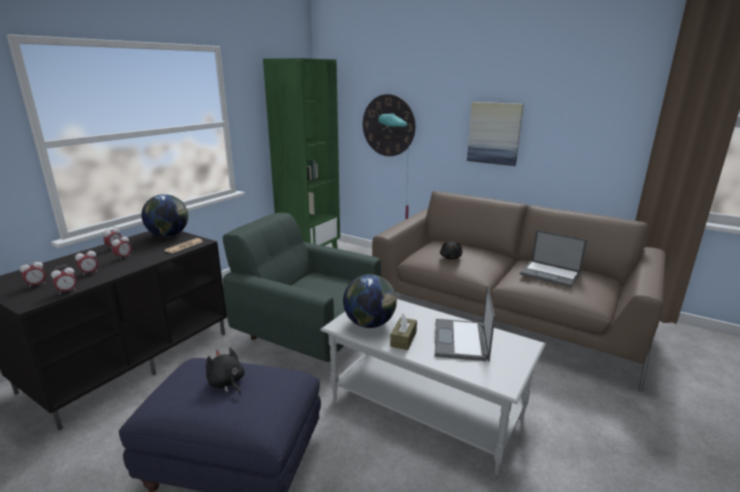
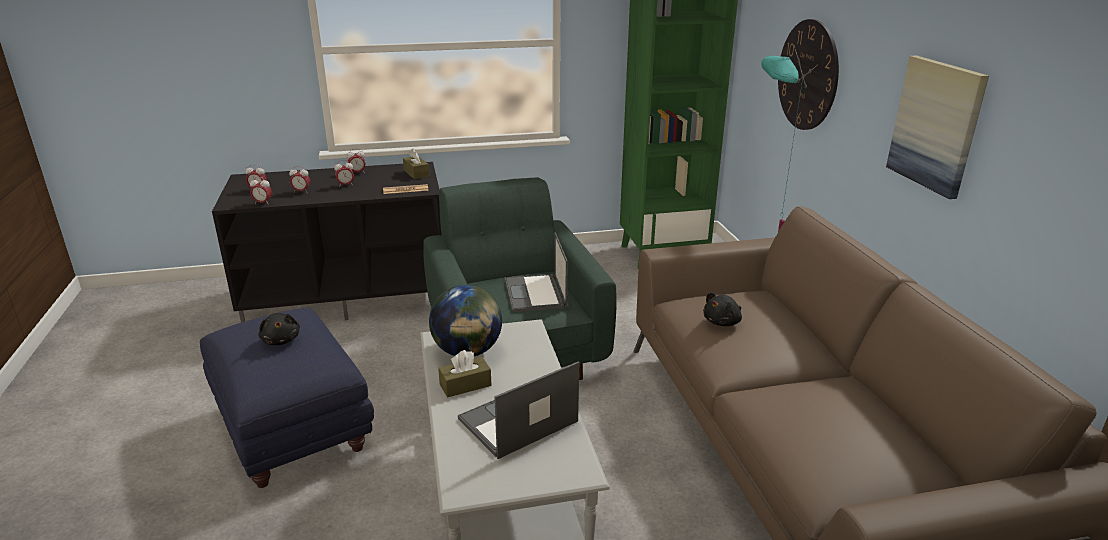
camera: 45 degrees right, 5 degrees up
(169, 235) = (416, 173): globe -> brown tissue box
(227, 383) = (281, 340): black plush toy -> black plush toy turned 150 degrees clockwise
(551, 274) = (829, 415): laptop -> laptop (535, 294)

